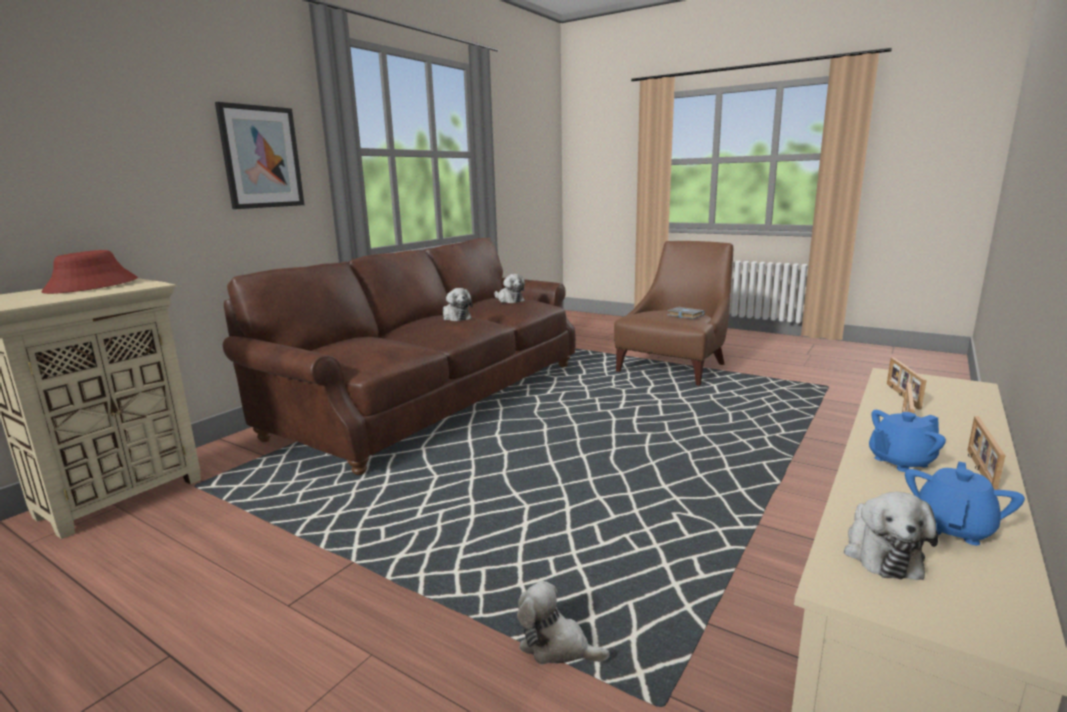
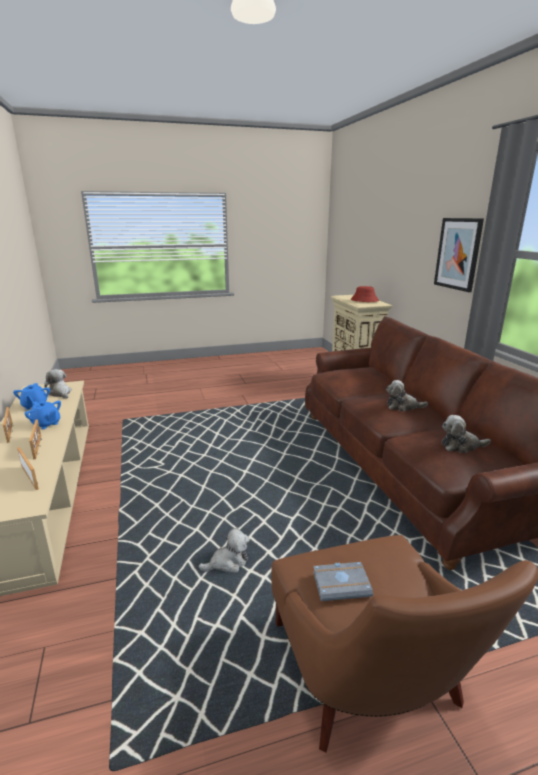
camera: 130 degrees right, 5 degrees up
(556, 646) = (161, 417): plush toy -> plush toy (228, 562)
(900, 461) = (46, 424): blue teapot -> blue teapot turned 105 degrees clockwise

